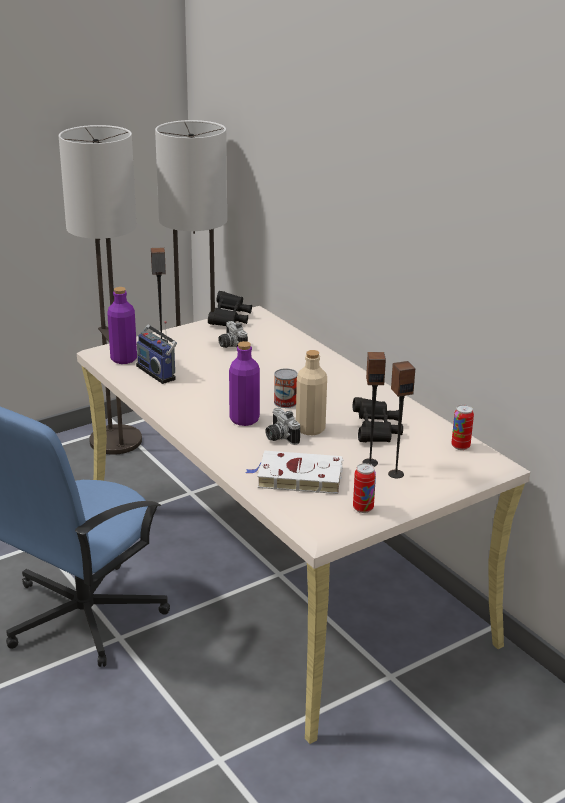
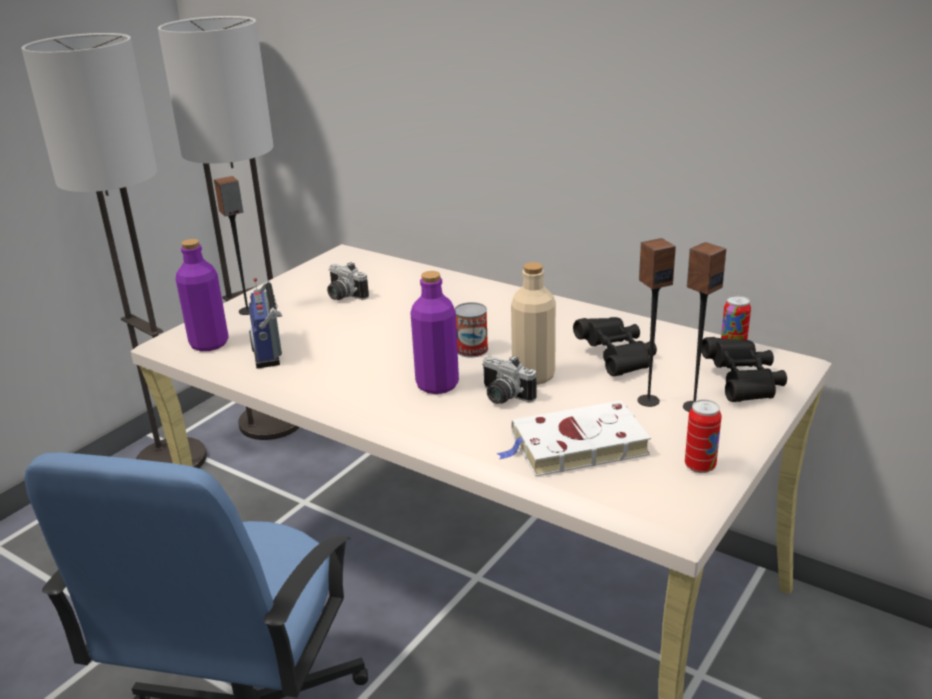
camera: 20 degrees left, 0 degrees up
(158, 372) = (270, 350): radio -> radio turned 45 degrees clockwise
(230, 319) = (318, 266): black binoculars -> black binoculars (743, 384)

